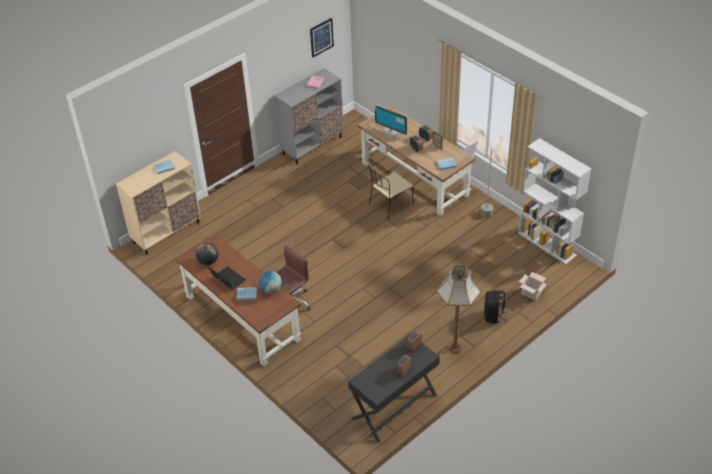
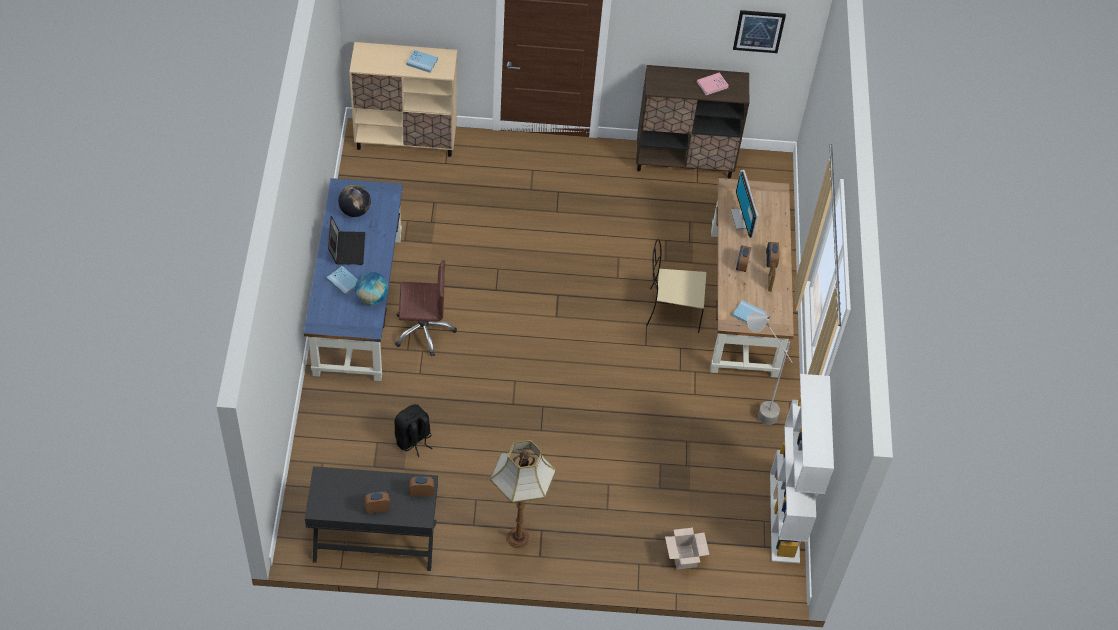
camera: 40 degrees right, 10 degrees up
(241, 318) = (357, 303): brown desk -> blue desk
(312, 145) = (684, 161): grey cabinet -> brown cabinet
(493, 316) = (606, 543): black backpack -> black backpack (413, 440)

